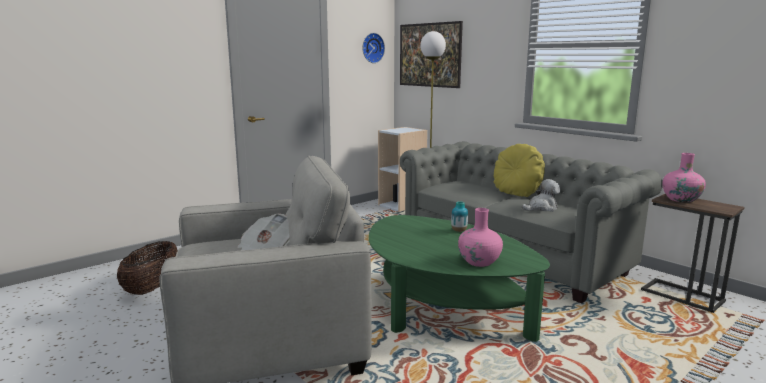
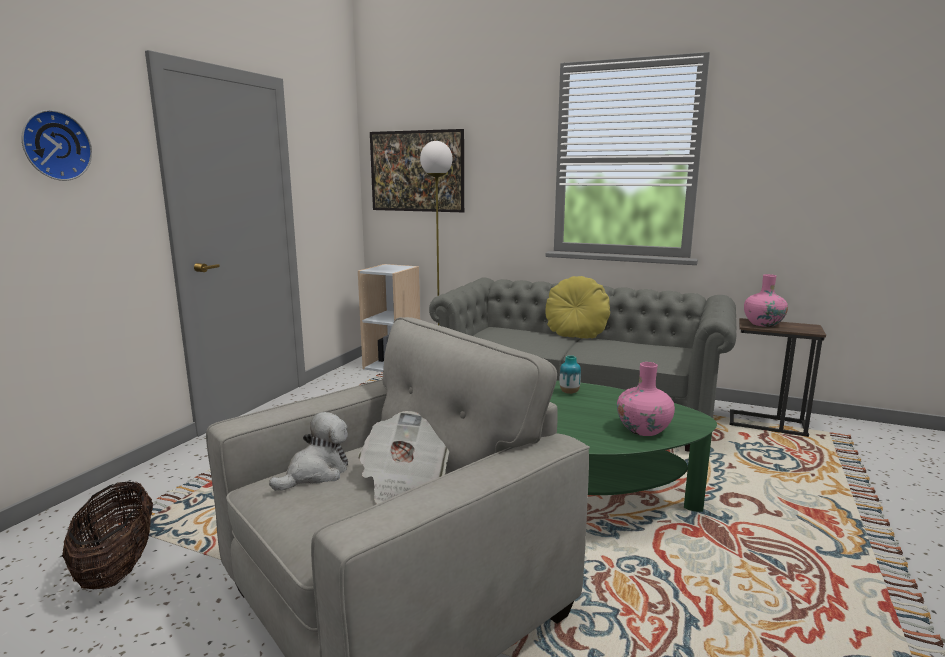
camera: 25 degrees left, 0 degrees up
(372, 48) = (337, 161): wall clock -> wall clock (54, 146)
(541, 208) = (628, 350): plush toy -> plush toy (316, 473)

